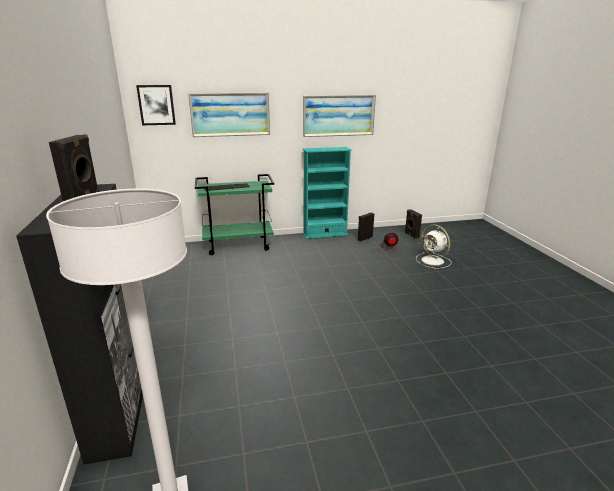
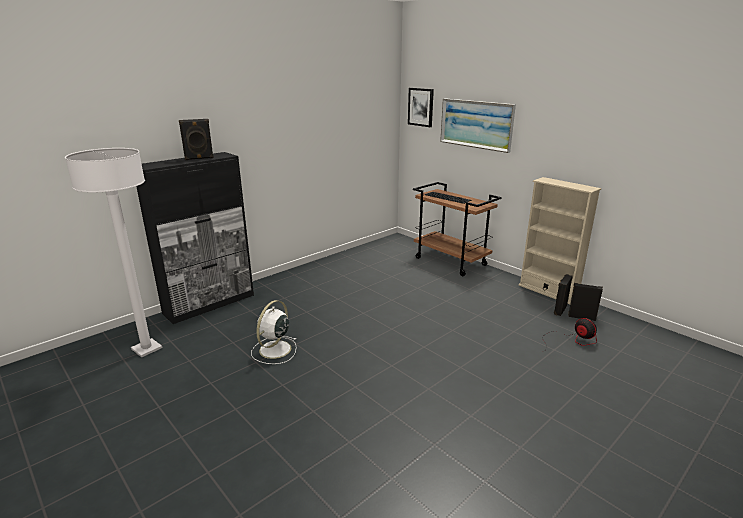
camera: 60 degrees right, 0 degrees up
(239, 245) = (451, 262): green cart -> brown cart
(325, 234) = (548, 291): turquoise bookcase -> beige bookcase
(338, 115) = (597, 143): picture -> none
(411, 235) = (654, 347): black speaker -> black speaker (559, 310)
(433, 261) = (603, 383): white fan -> white fan (274, 350)

